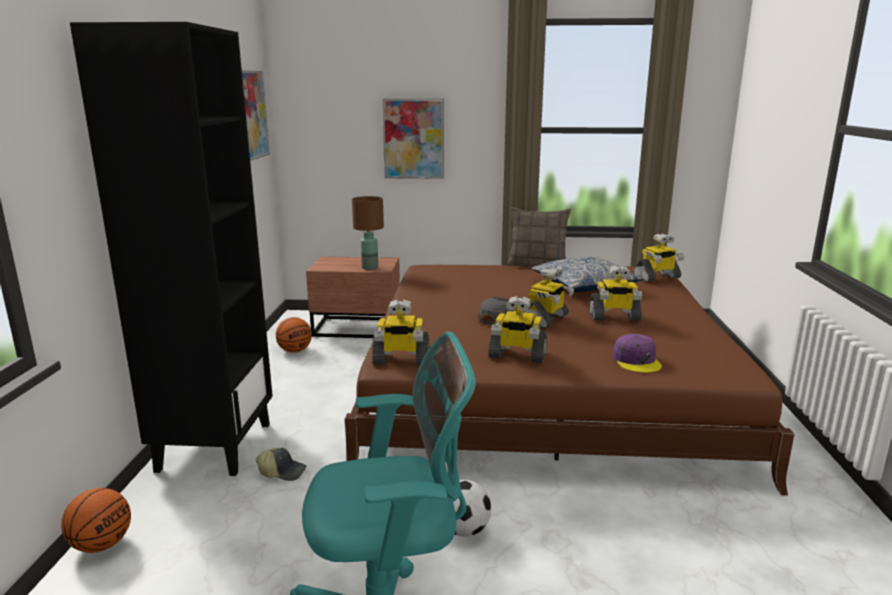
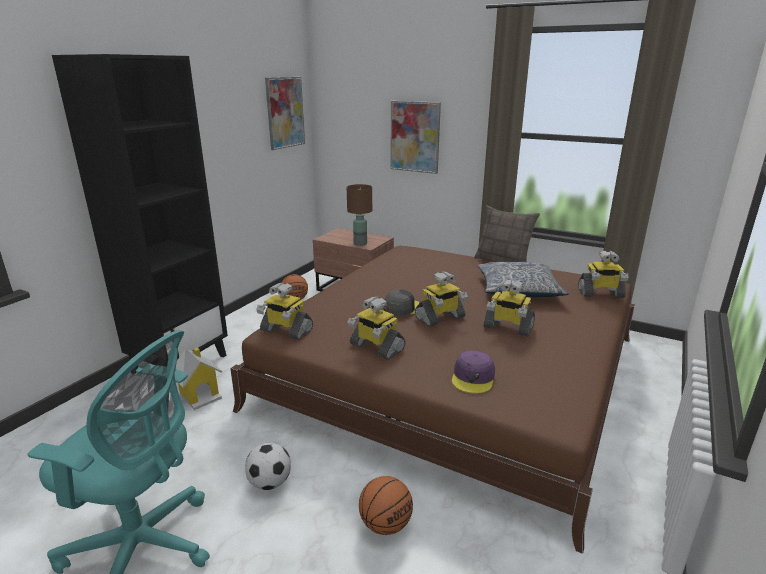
camera: 25 degrees right, 5 degrees up
(102, 545) = (61, 416): basketball -> basketball (385, 524)
(282, 471) = (200, 395): cap -> toy house

